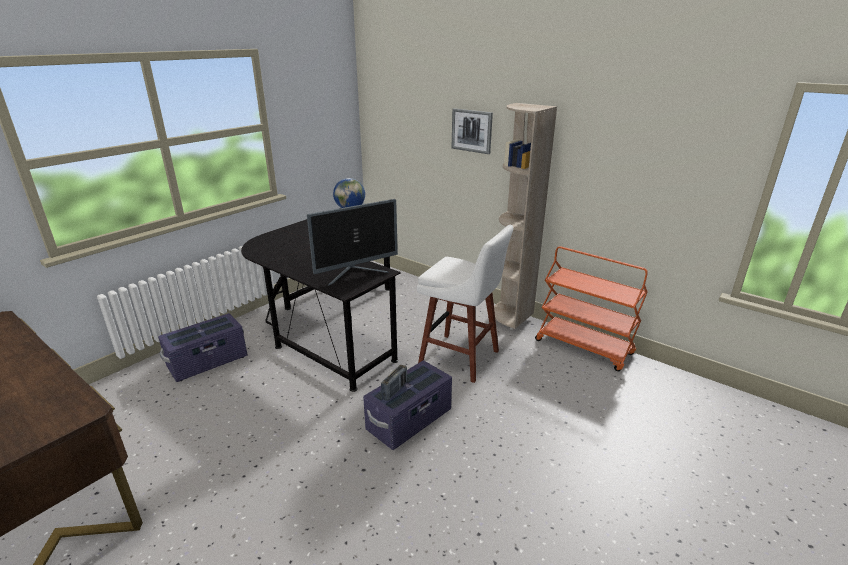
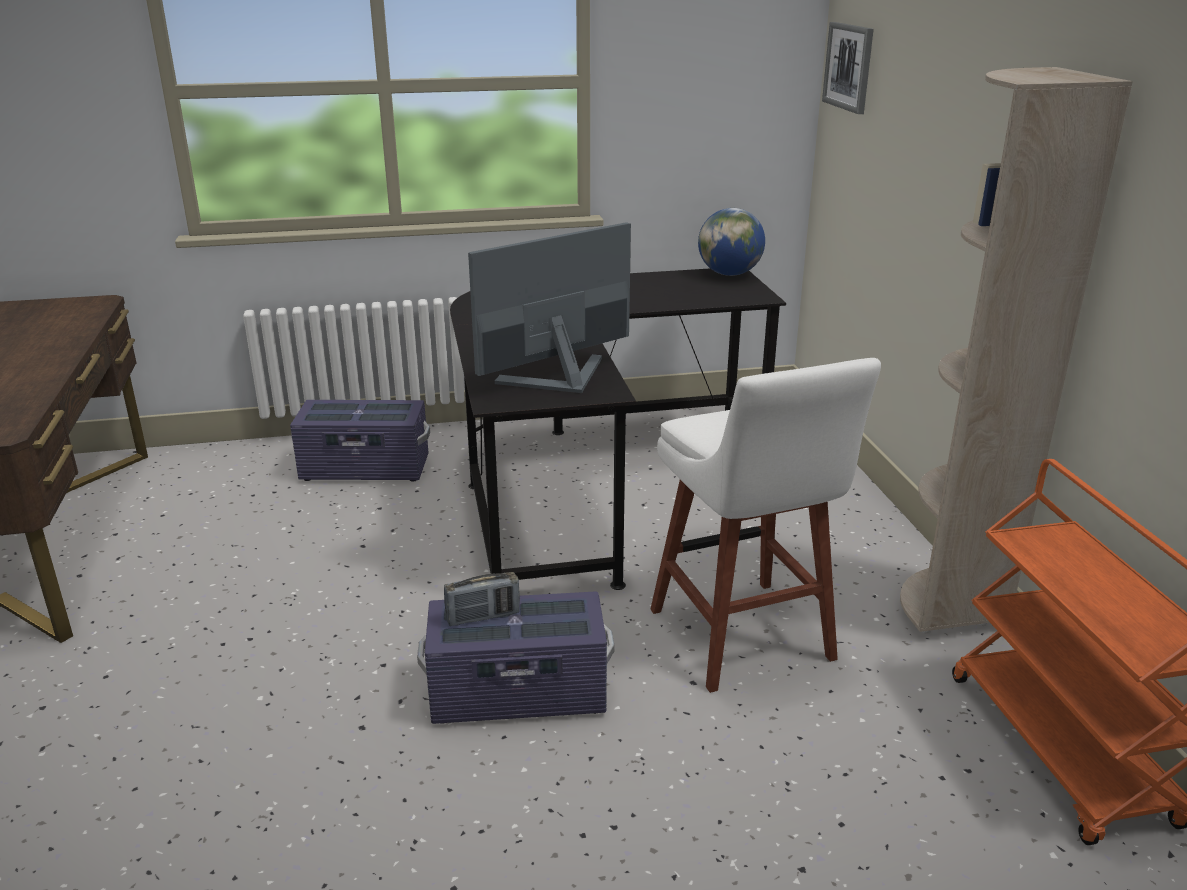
camera: 40 degrees right, 0 degrees up
(356, 273) = (559, 380): monitor -> monitor turned 135 degrees clockwise
(472, 130) = (973, 133): picture -> picture (849, 67)

